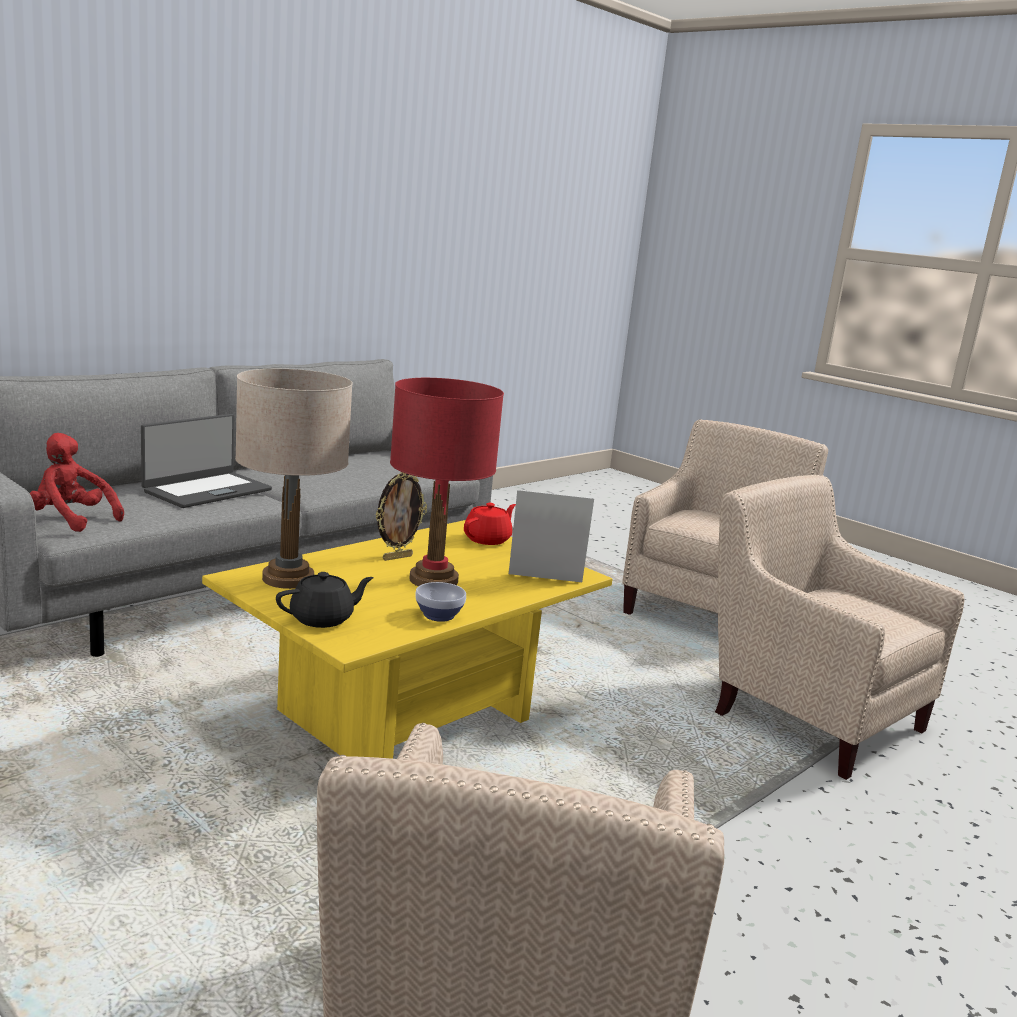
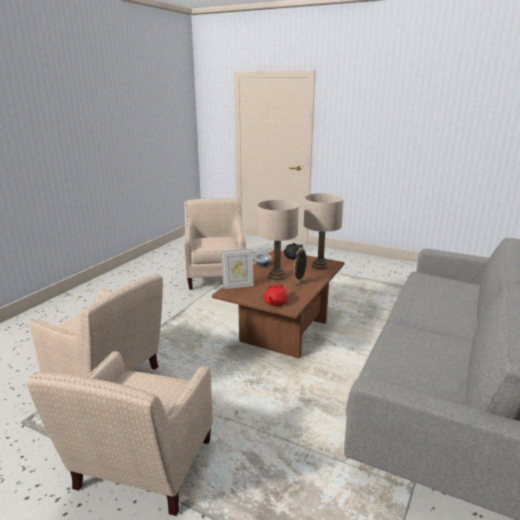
camera: 165 degrees right, 5 degrees up
(71, 520) = (436, 280): red plush toy -> none
(207, 490) = (439, 311): laptop -> none
(407, 720) = (282, 330): yellow coffee table -> brown coffee table
(433, 580) = (277, 276): red table lamp -> beige table lamp

